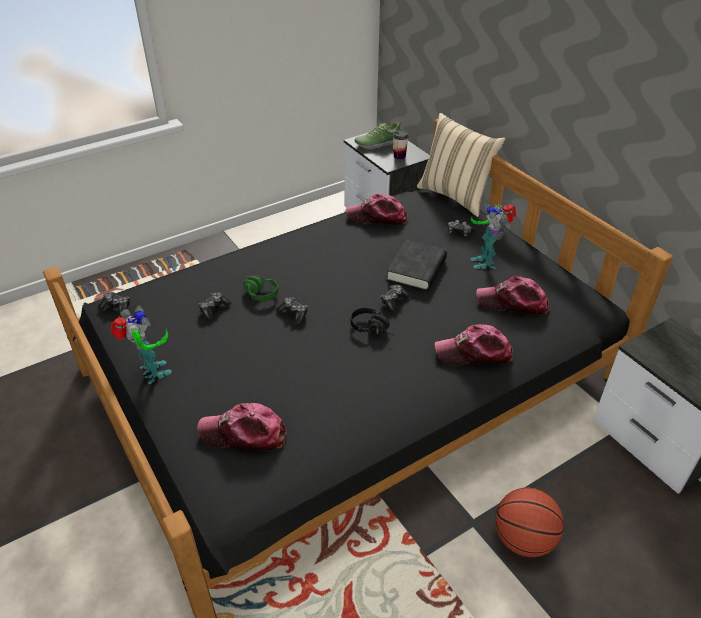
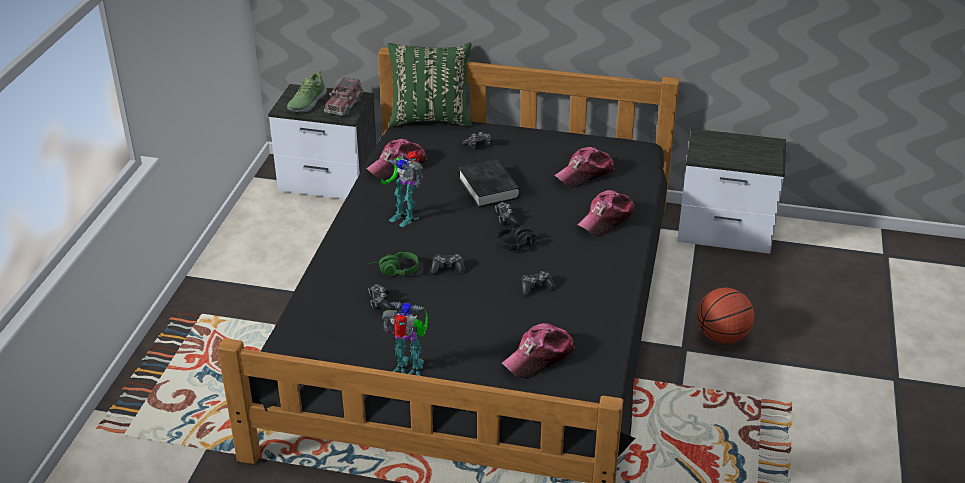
camera: 45 degrees left, 5 degrees down
(116, 307) = (294, 351): game controller -> game controller (536, 287)
(399, 156) = (344, 105): cup -> toy truck
(455, 196) = (430, 118): beige pillow -> green pillow
(485, 261) = (527, 155): toy robot -> toy robot (404, 216)

